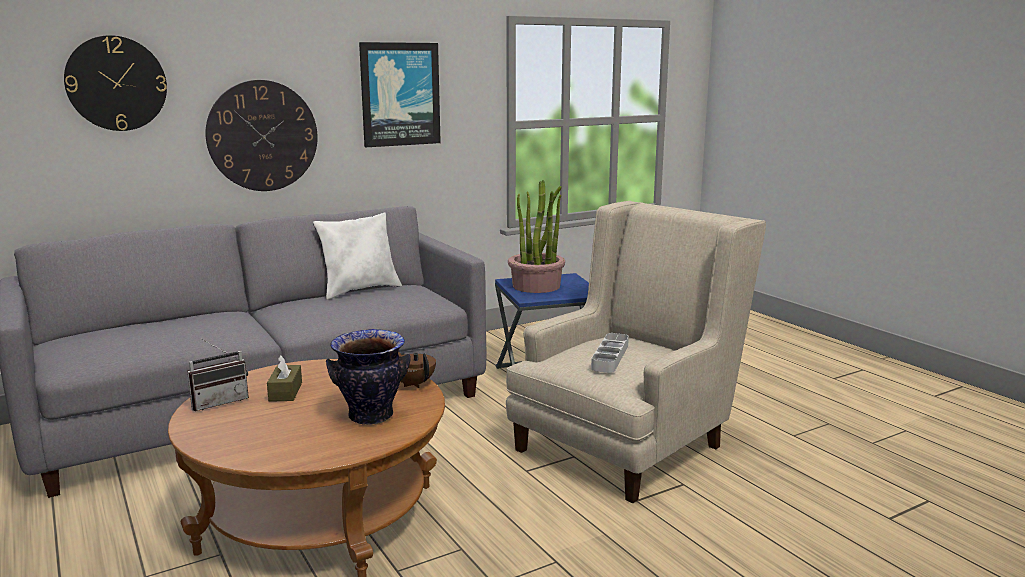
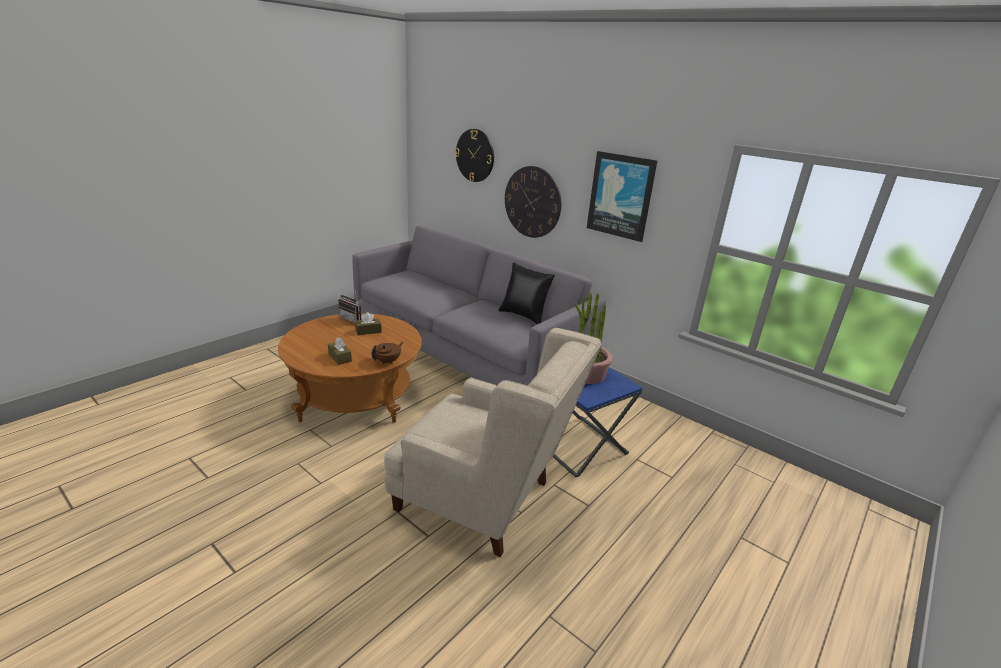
camera: 70 degrees right, 10 degrees up
(360, 290) = (524, 316): white pillow -> black pillow
(371, 417) = (340, 357): vase -> brown tissue box
(610, 357) = (460, 425): grey tray -> none

